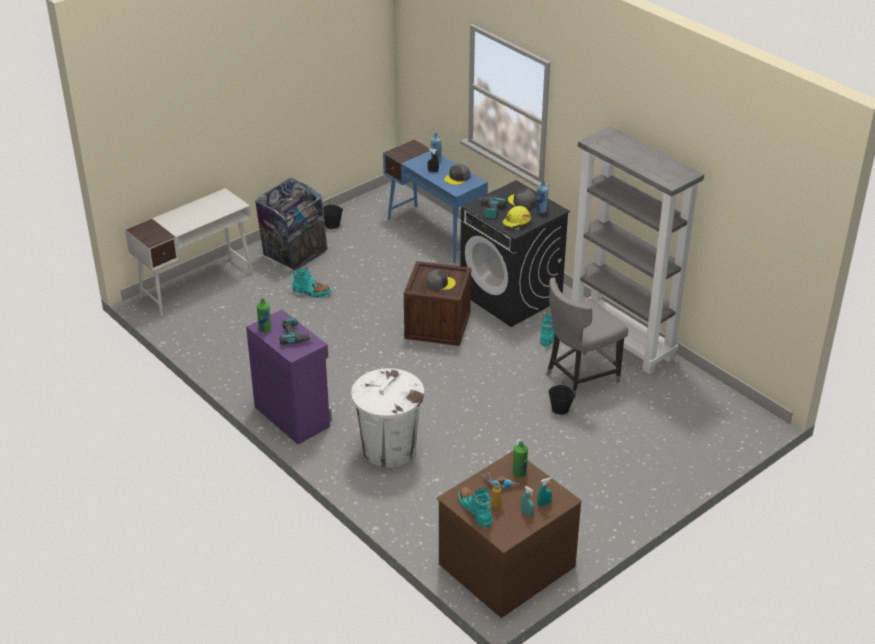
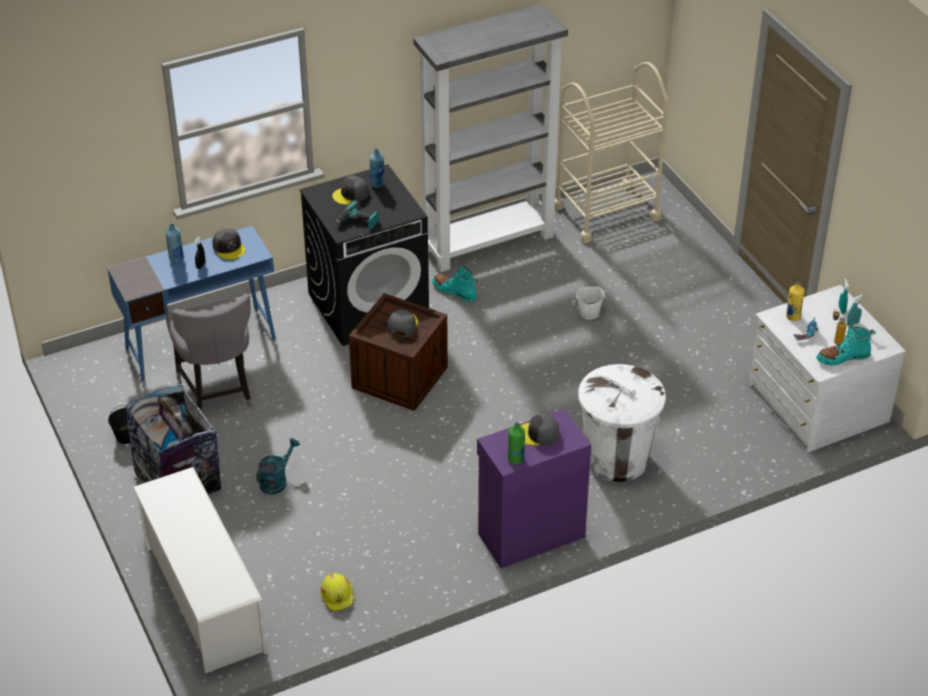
camera: 75 degrees left, 5 degrees up
(197, 285) = (203, 598): white desk -> white shoe rack
(294, 336) = (538, 434): power drill -> grey cap
(311, 292) = (277, 480): turquoise boot -> turquoise watering can
(505, 564) = (816, 403): brown dresser -> white dresser
(517, 223) = (395, 207): yellow hard hat -> yellow hard hat (338, 596)
(519, 473) = (793, 316): green bottle -> yellow bottle
(560, 409) = (589, 313): black bucket -> white bucket
(579, 377) = (540, 287): grey chair -> grey chair (217, 393)
(702, 399) = (606, 212): none -> beige cart

